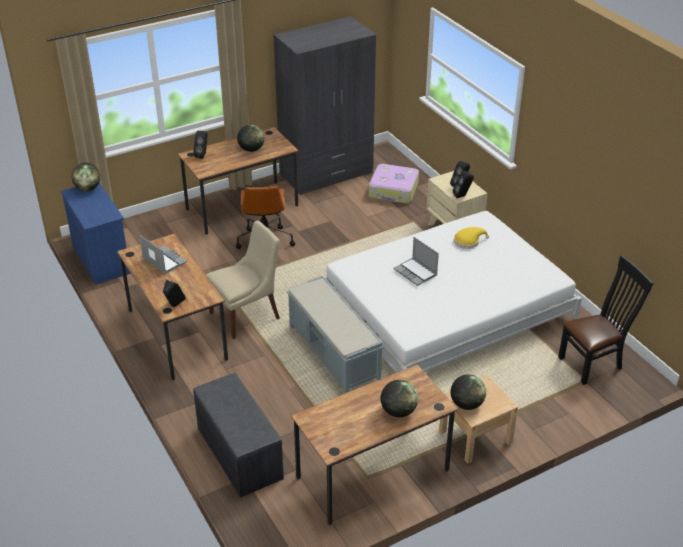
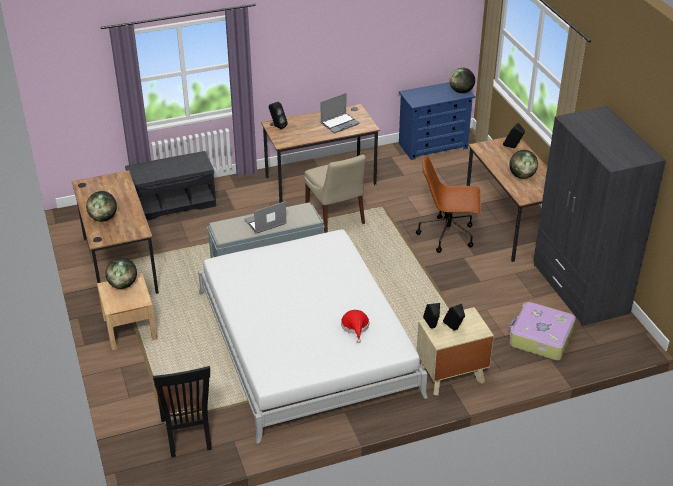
camera: 100 degrees right, 0 degrees up
(416, 272) = (310, 279): laptop -> laptop (265, 223)
(468, 241) = (355, 326): yellow hat -> red hat

